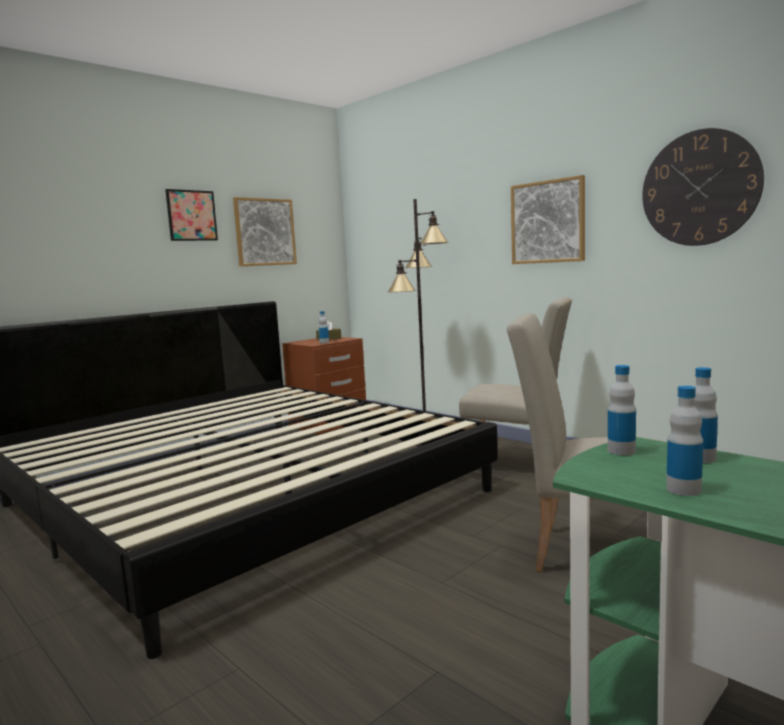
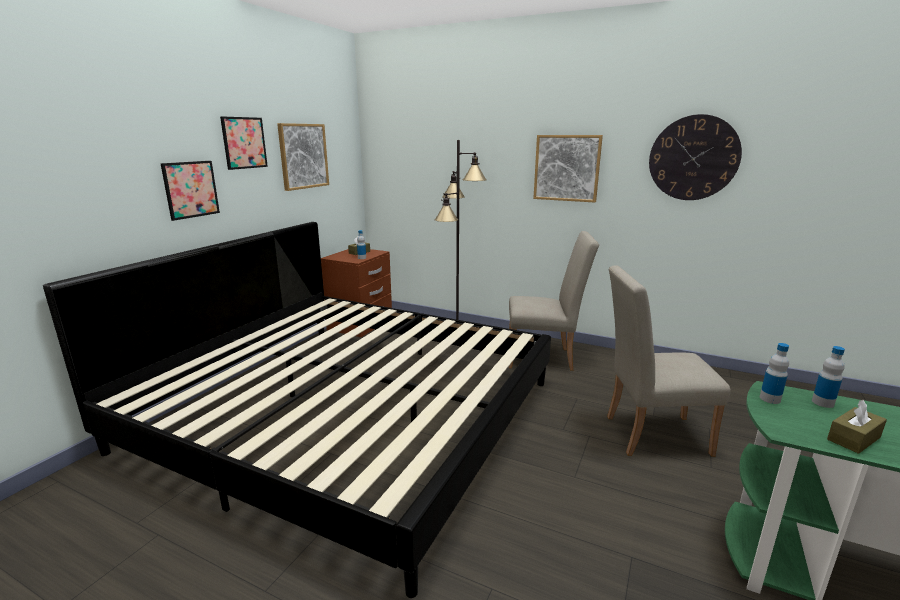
camera: 20 degrees left, 10 degrees up
(127, 257) = (191, 189): none -> picture
(683, 490) = (853, 438): bottle -> brown tissue box

